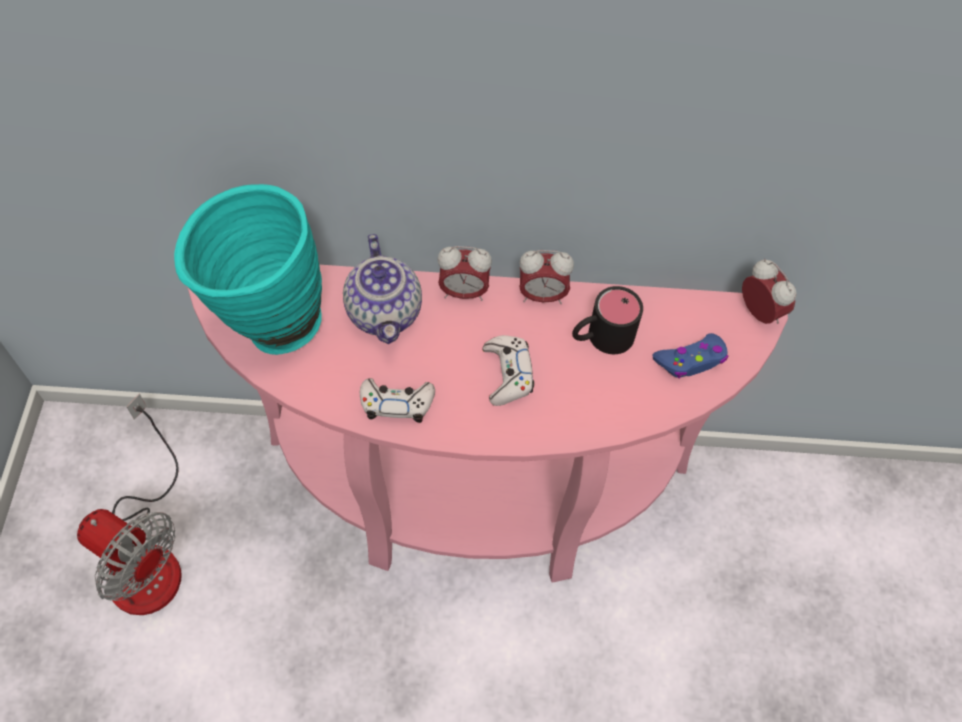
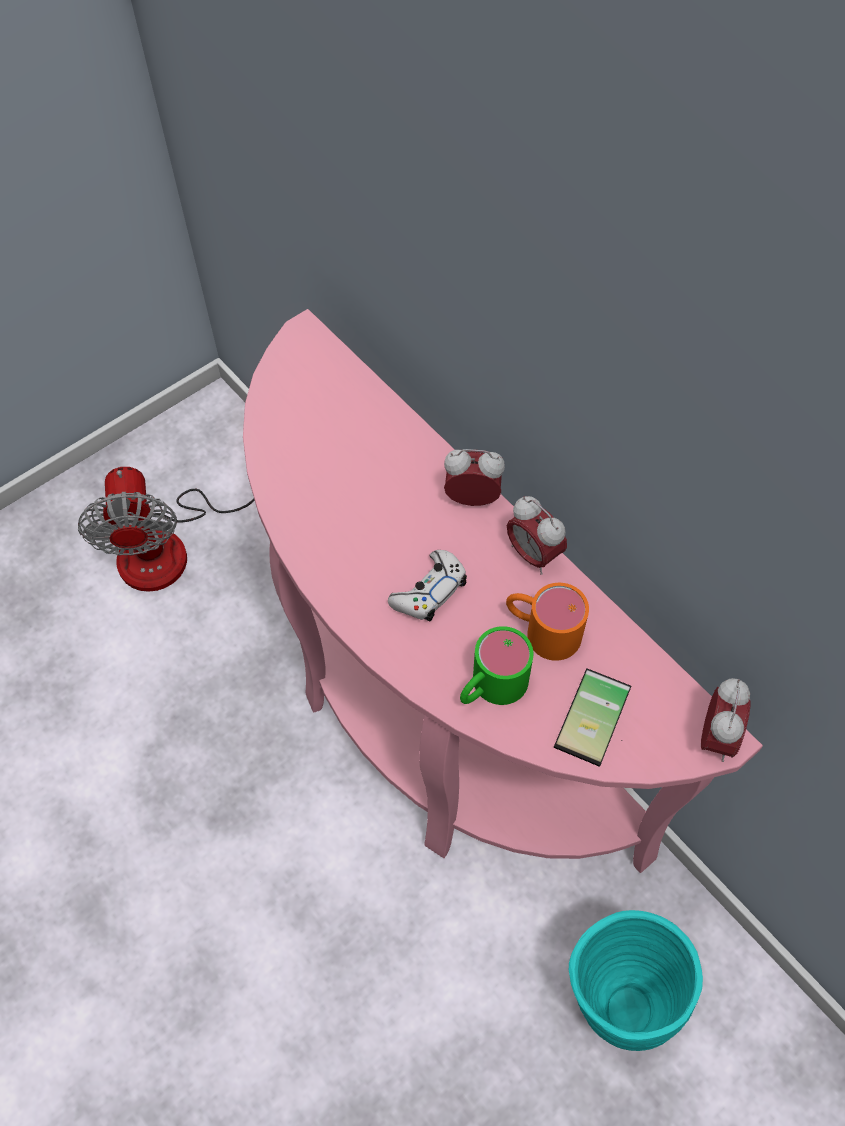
camera: 50 degrees right, 0 degrees up
(266, 325) = (298, 401): turquoise vase -> turquoise vase (614, 999)
(385, 313) = (393, 464): teapot -> none
(397, 403) = (321, 538): white game controller -> none
(463, 292) = (472, 498): alarm clock -> alarm clock turned 135 degrees clockwise
(601, 337) = (542, 630): black mug -> orange mug
(613, 399) = (490, 687): none -> green mug
(691, 361) = (597, 719): blue game controller -> phone

